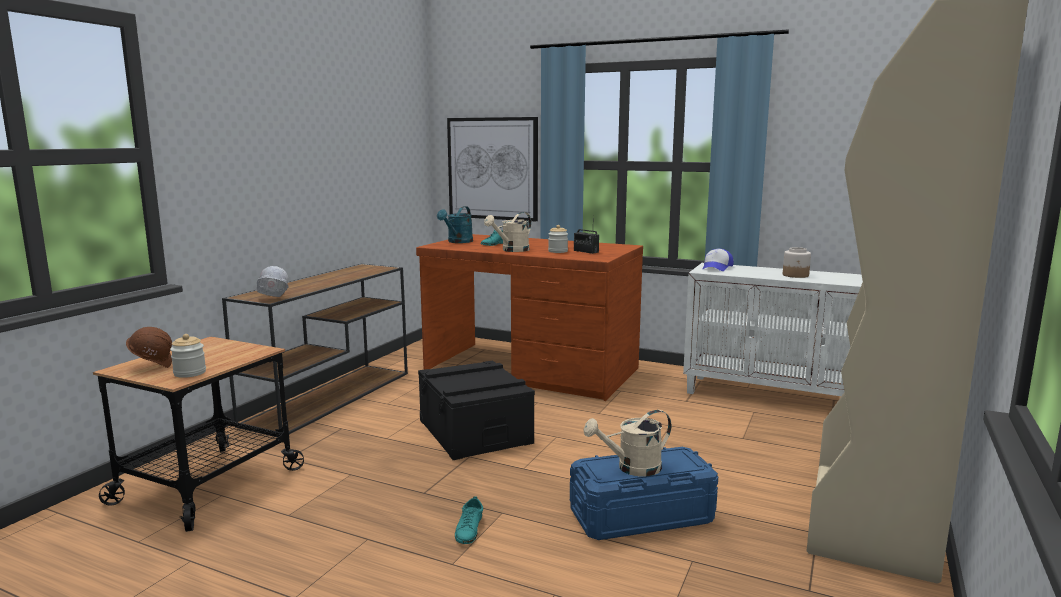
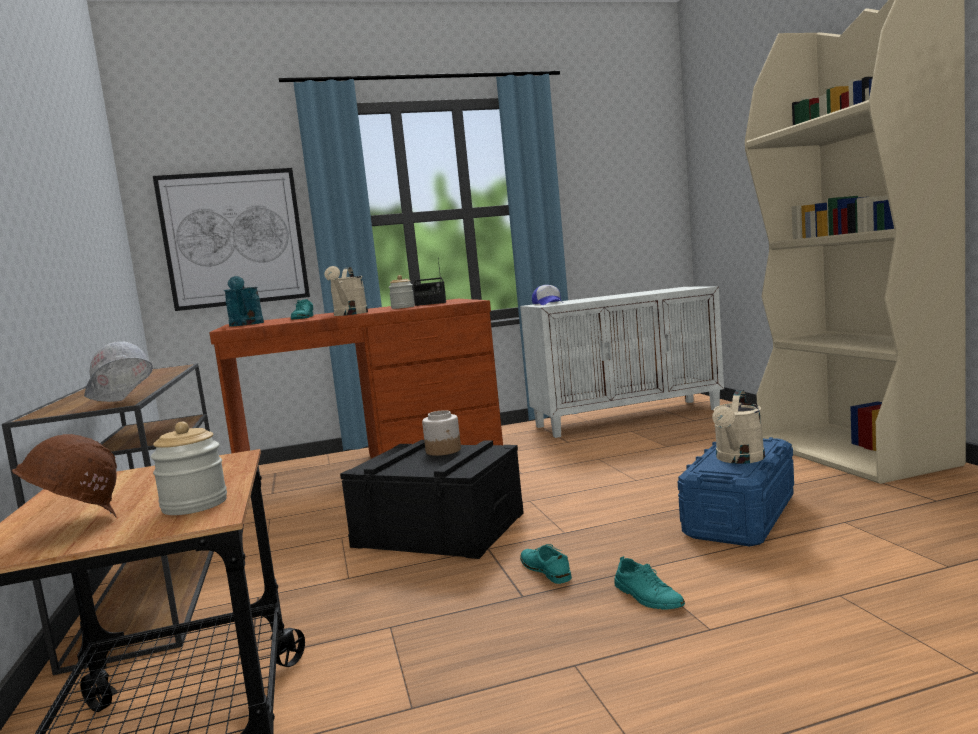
camera: 40 degrees left, 5 degrees down
(463, 485) = (545, 570): none -> turquoise shoe
(795, 275) = (622, 295): jar -> jar (444, 450)

